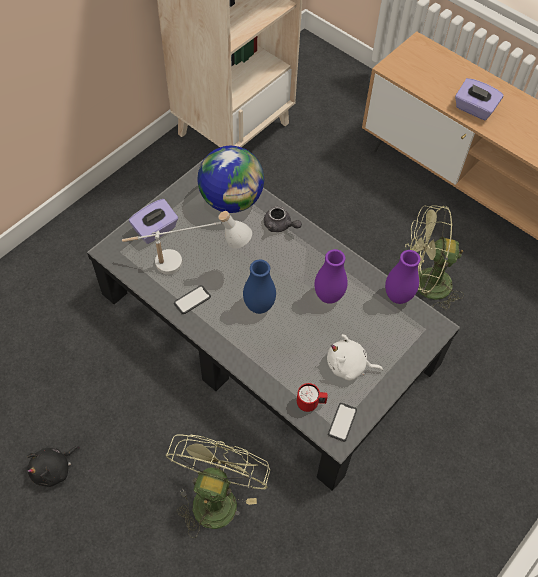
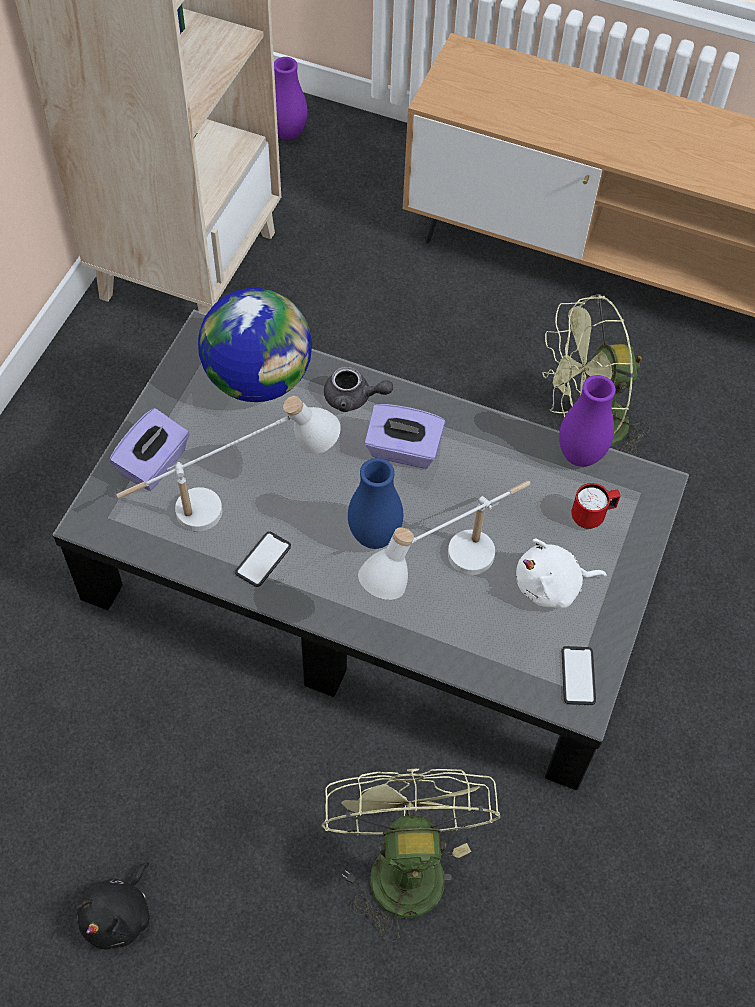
camera: 20 degrees left, 0 degrees up
(290, 340) = (445, 575): none -> white table lamp
(311, 403) = (518, 663): red mug -> red mug (592, 516)
(328, 296) = (475, 487): purple vase -> purple vase (288, 133)
(474, 109) = (589, 133): purple tissue box -> purple tissue box (403, 450)

